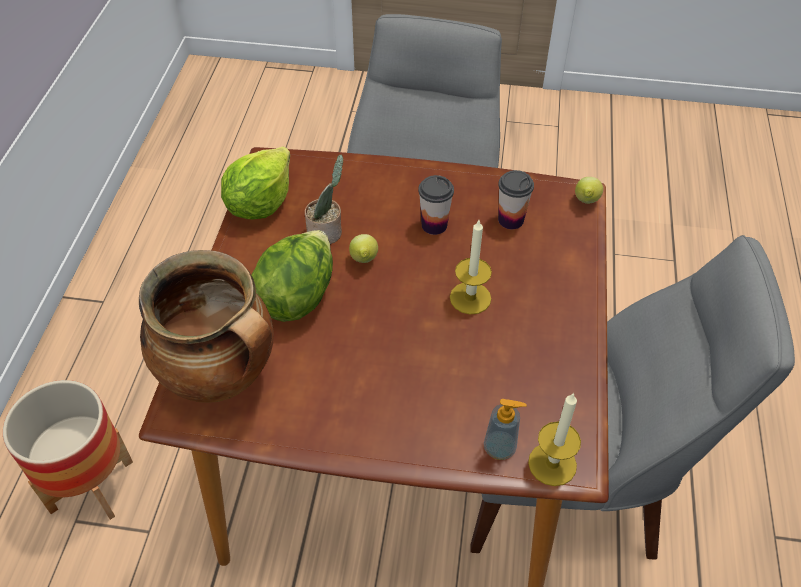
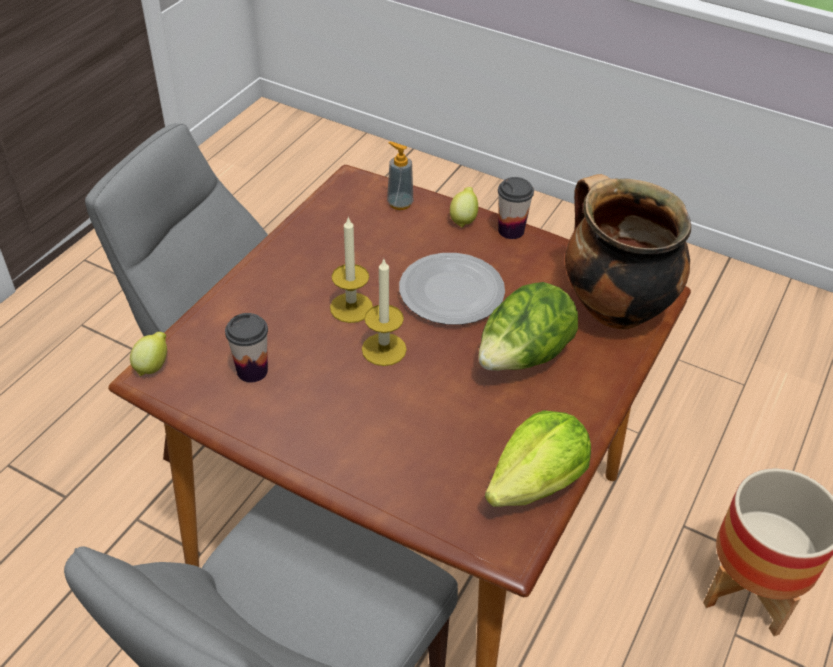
camera: 160 degrees left, 5 degrees down
(327, 232) = (466, 419): potted plant -> none
(364, 260) = (438, 374): lemon -> lemon (463, 219)
(389, 344) = (450, 291): none -> plate
(434, 225) = (340, 390): cup -> cup (511, 230)
(552, 464) = (368, 186): candle -> candle (384, 349)

